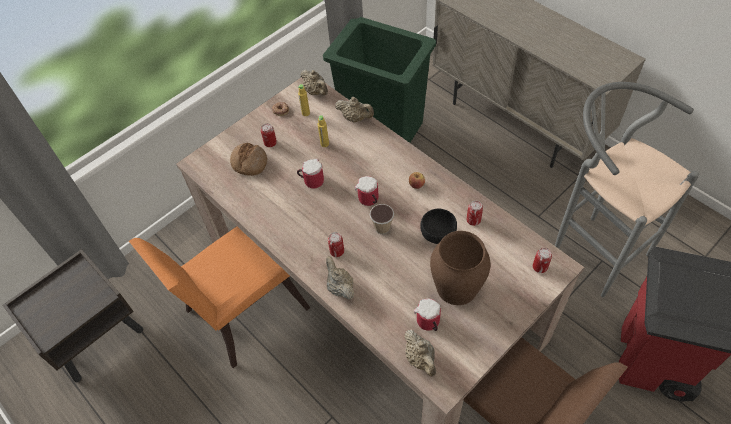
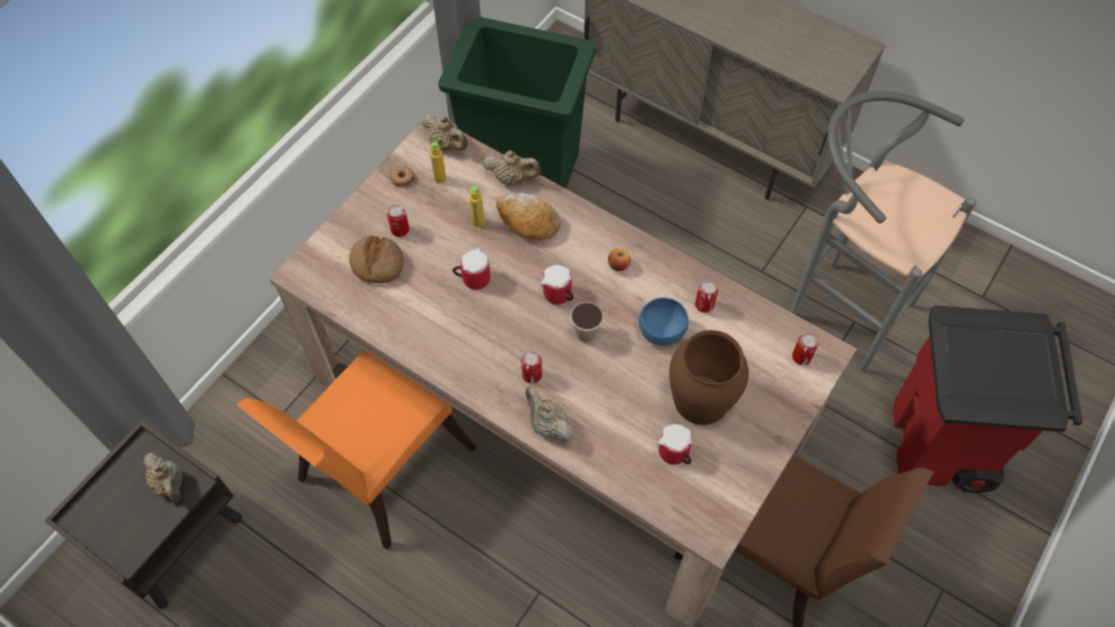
camera: 15 degrees left, 5 degrees up
(359, 147) = (527, 221): none -> bread
(420, 359) = (674, 504): beige teapot -> beige teapot (170, 484)
(438, 234) = (662, 331): black bowl -> blue bowl

